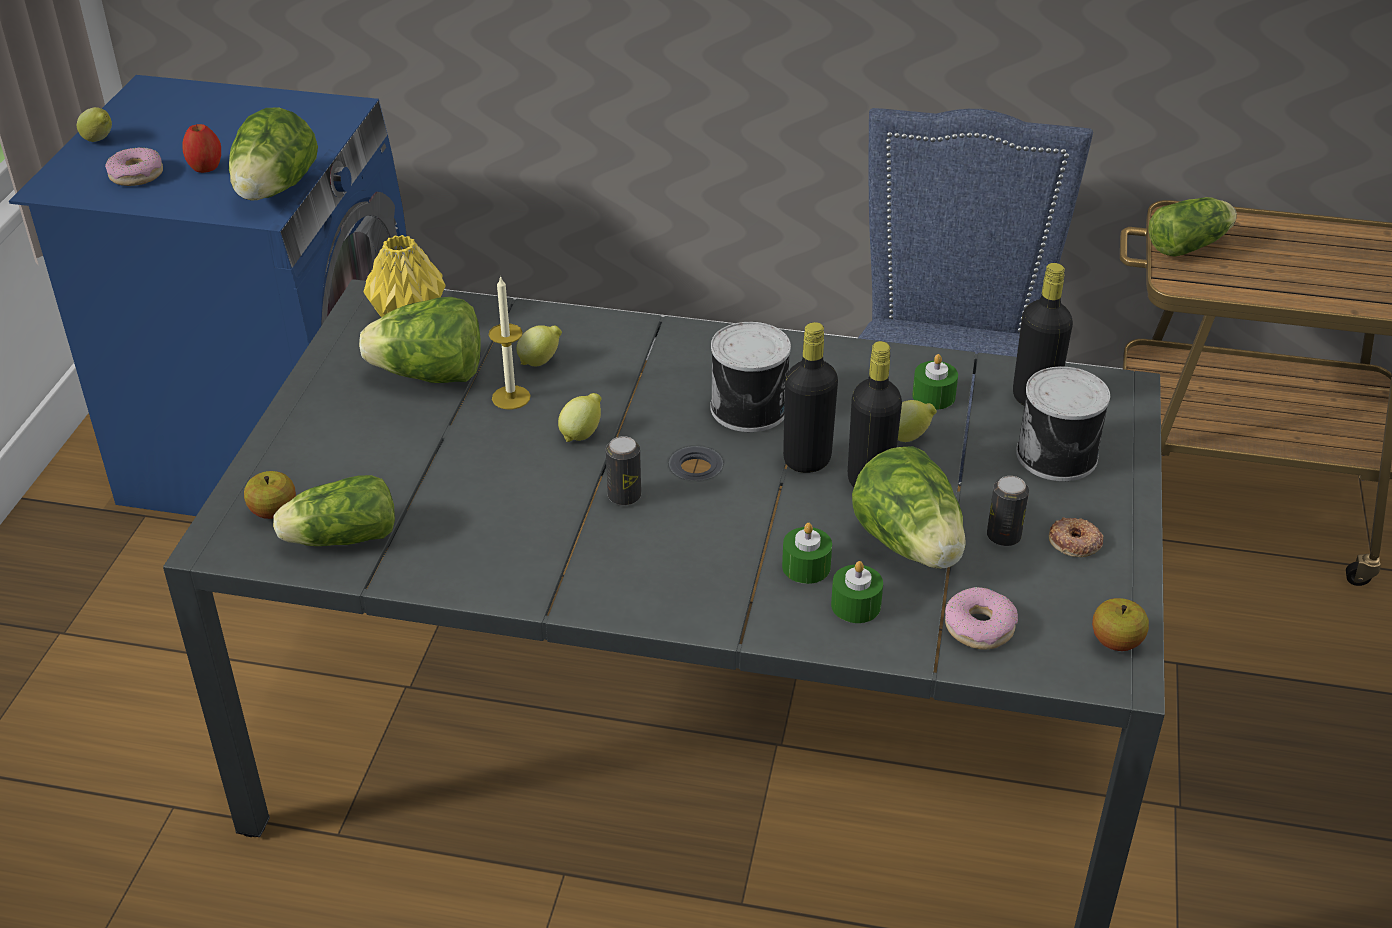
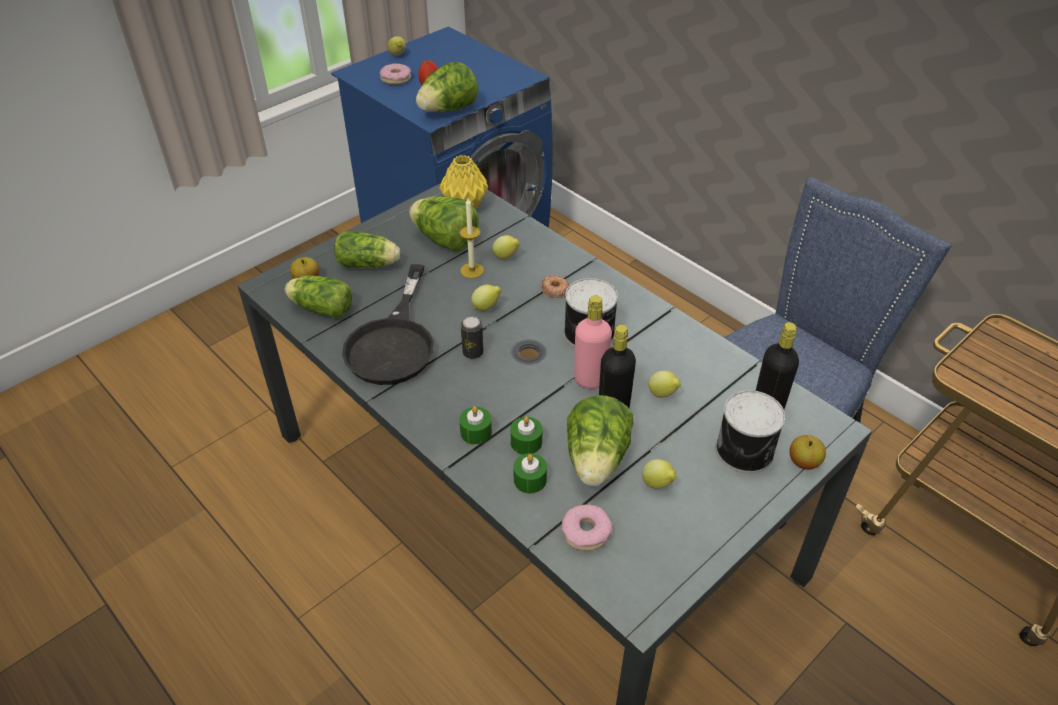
camera: 35 degrees right, 5 degrees up
(500, 532) = (394, 342): none -> black frying pan
(807, 460) = (590, 379): black bottle -> pink bottle
(933, 396) = (704, 376): green candle -> green candle (476, 432)
(1003, 536) = (658, 484): can -> lemon
(1074, 542) = (698, 512): donut -> donut (555, 289)
(1116, 642) = (659, 589): apple -> apple (804, 462)
(1191, 245) = (993, 354): lettuce -> lettuce (370, 264)

